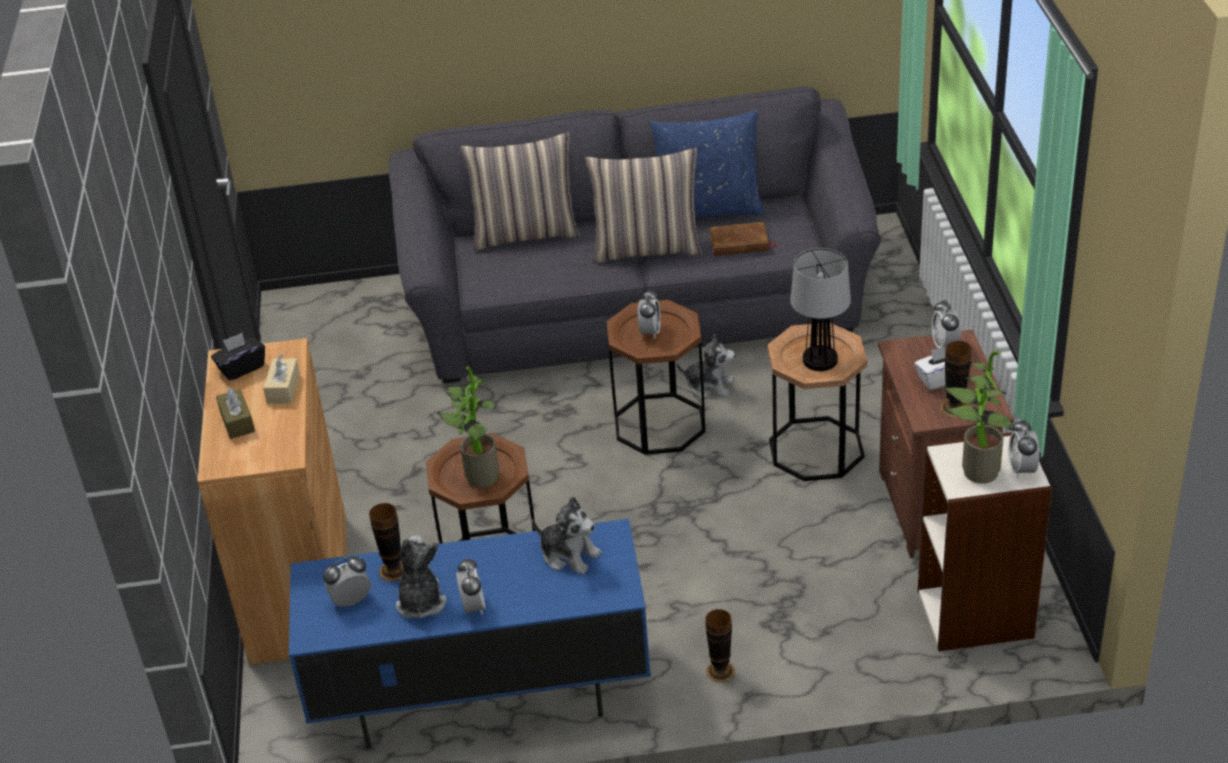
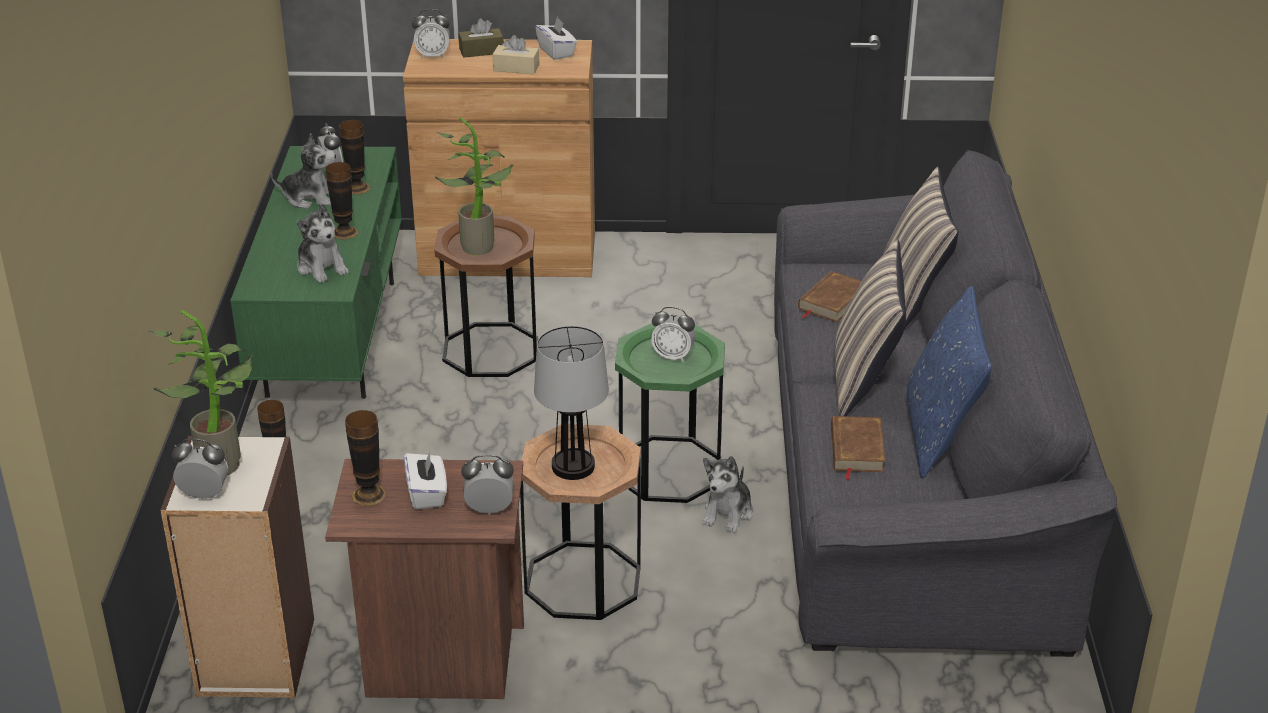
camera: 95 degrees right, 5 degrees down
(241, 368) = (556, 52): black tissue box -> white tissue box
(473, 607) = (287, 220): alarm clock -> alarm clock (433, 56)
(480, 693) = (331, 337): blue tv stand -> green tv stand
(494, 556) = (344, 232): none -> vase
(532, 270) = (832, 301): none -> brown book
(569, 555) = (322, 267): plush toy -> plush toy turned 75 degrees counterclockwise
(659, 424) = (668, 469): brown side table -> green side table

